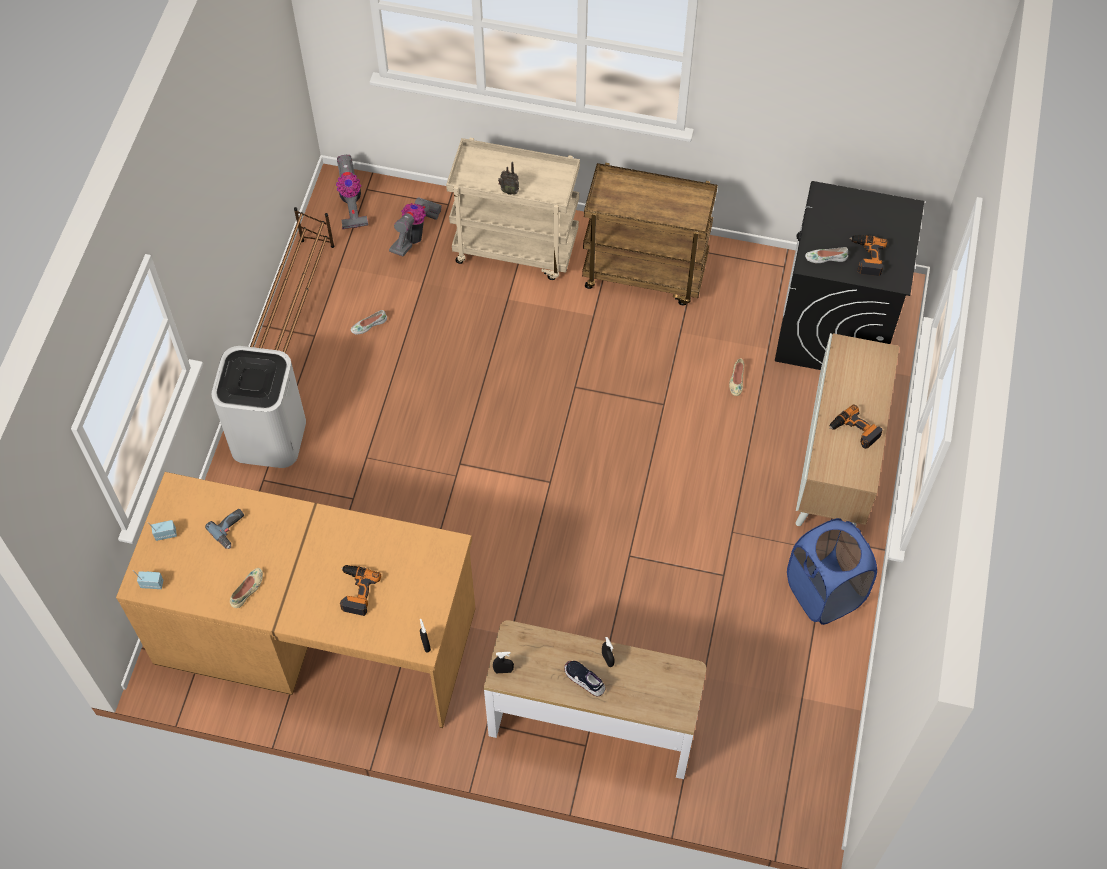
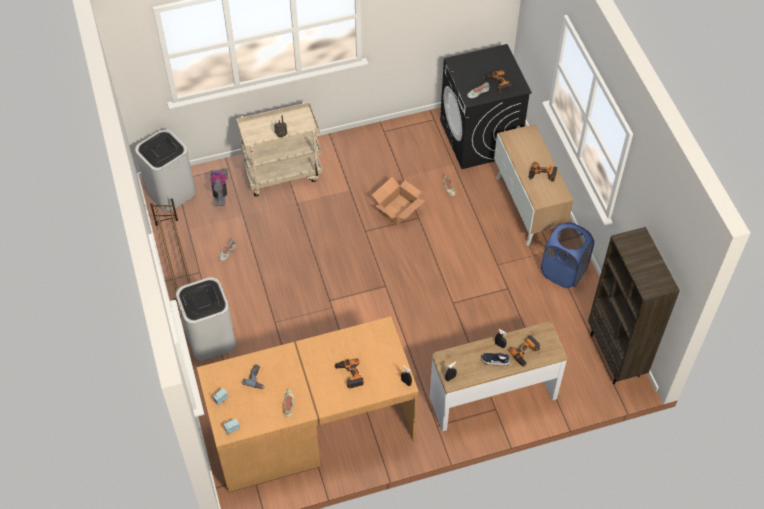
camera: 30 degrees left, 5 degrees down
(351, 202) = (171, 191): vacuum cleaner -> white trash can
(637, 692) = (525, 353): none -> power drill
(641, 377) = (397, 210): none -> cardboard box
(646, 272) = (363, 155): brown cart -> none
(817, 762) = (615, 356): none -> brown bookcase

